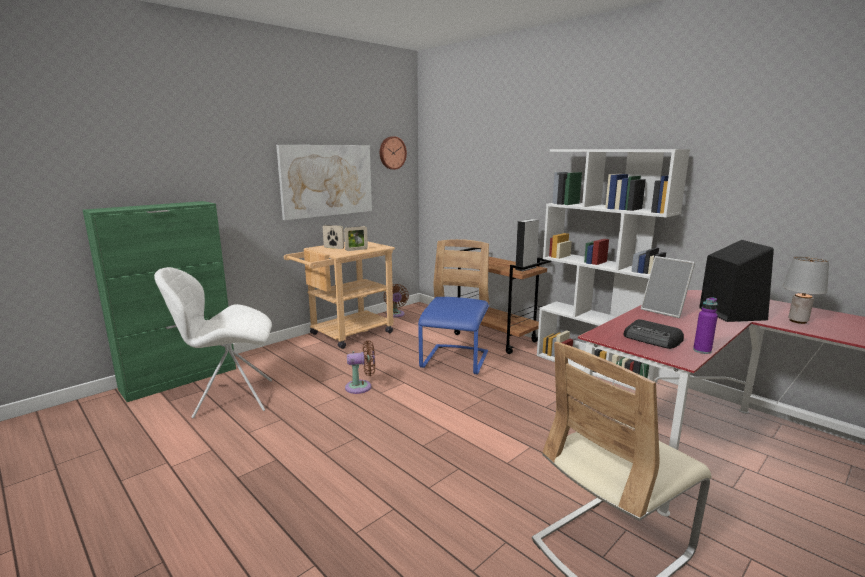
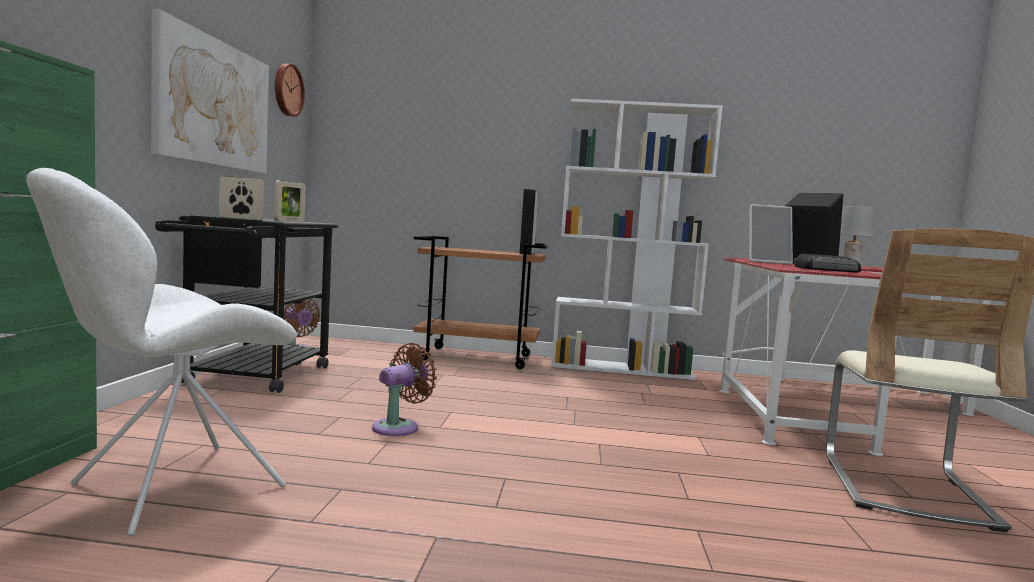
camera: 40 degrees left, 10 degrees down
(345, 335) = (253, 378): beige cart -> black cart
(455, 361) = (473, 383): blue chair -> none
(702, 350) = (875, 273): purple bottle -> none

